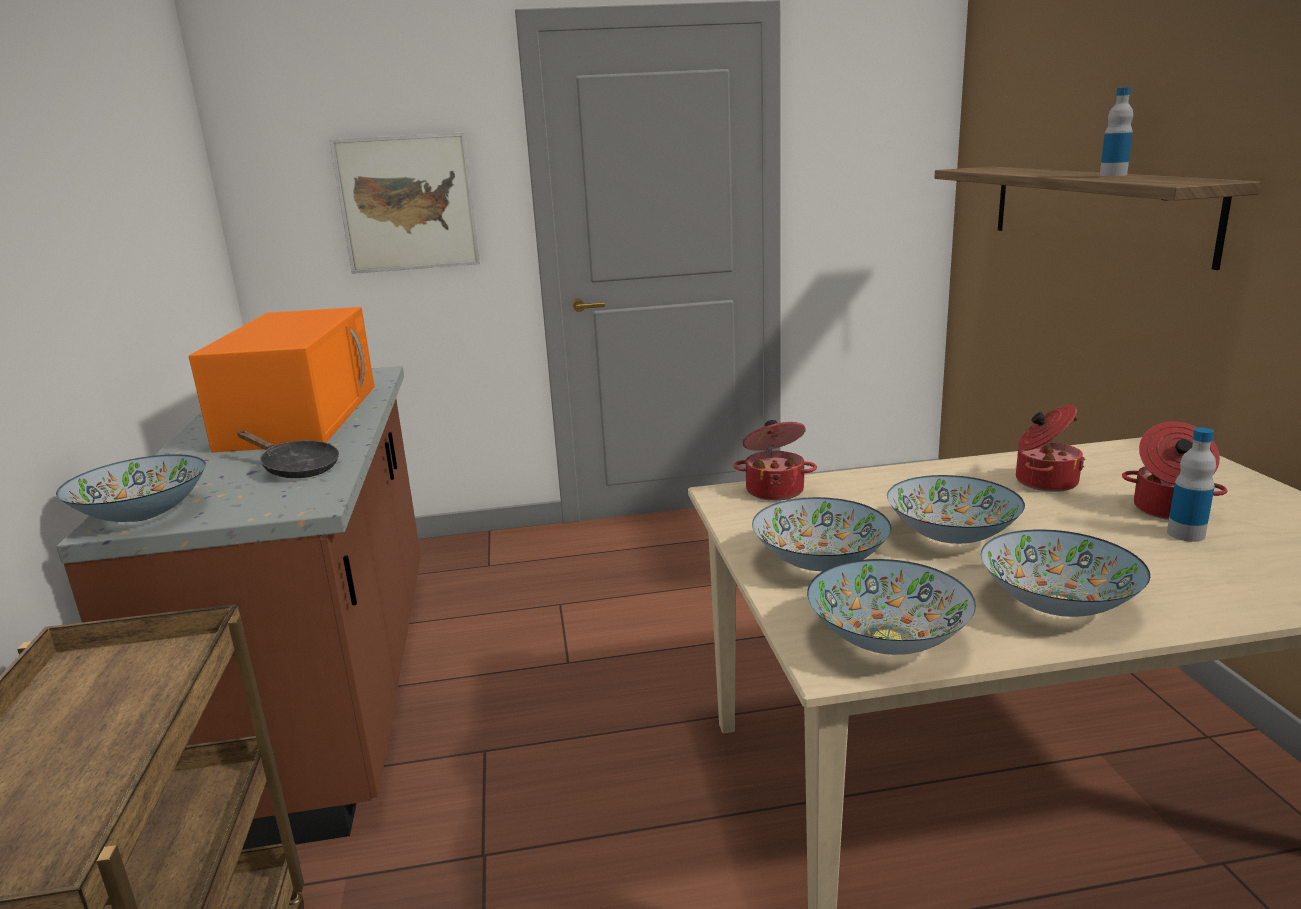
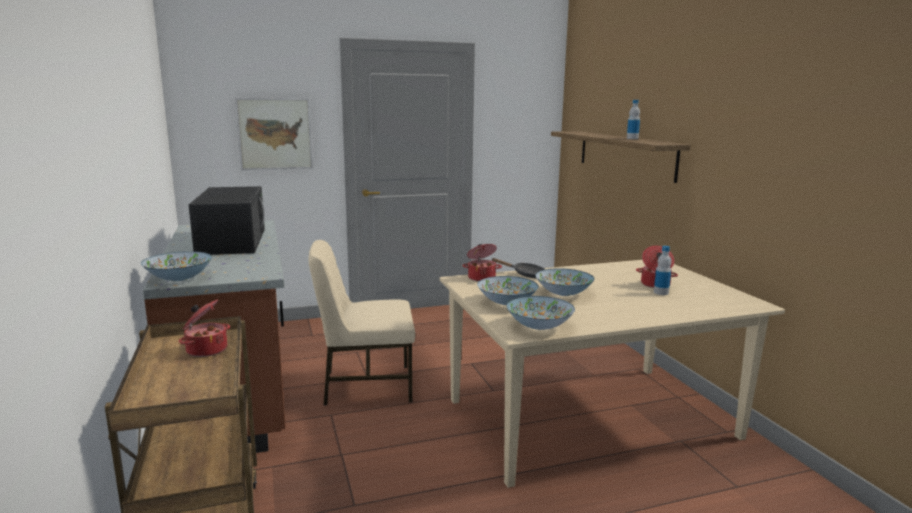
camera: 10 degrees left, 5 degrees down
(295, 468) = (246, 262): black frying pan -> black frying pan (525, 275)
(301, 415) = (232, 240): orange microwave -> black microwave
(562, 682) = (366, 385): none -> beige chair
(1044, 481) = (603, 275): cooking pot -> cooking pot (206, 349)
(1057, 603) = (607, 314): bowl -> none

